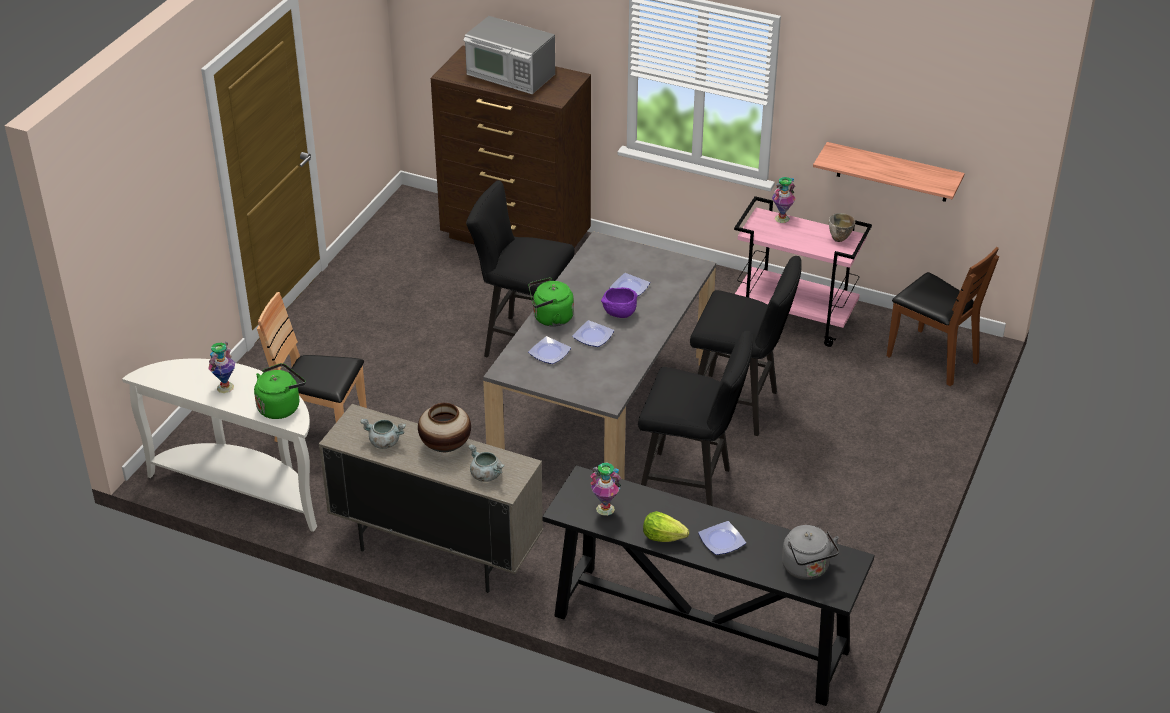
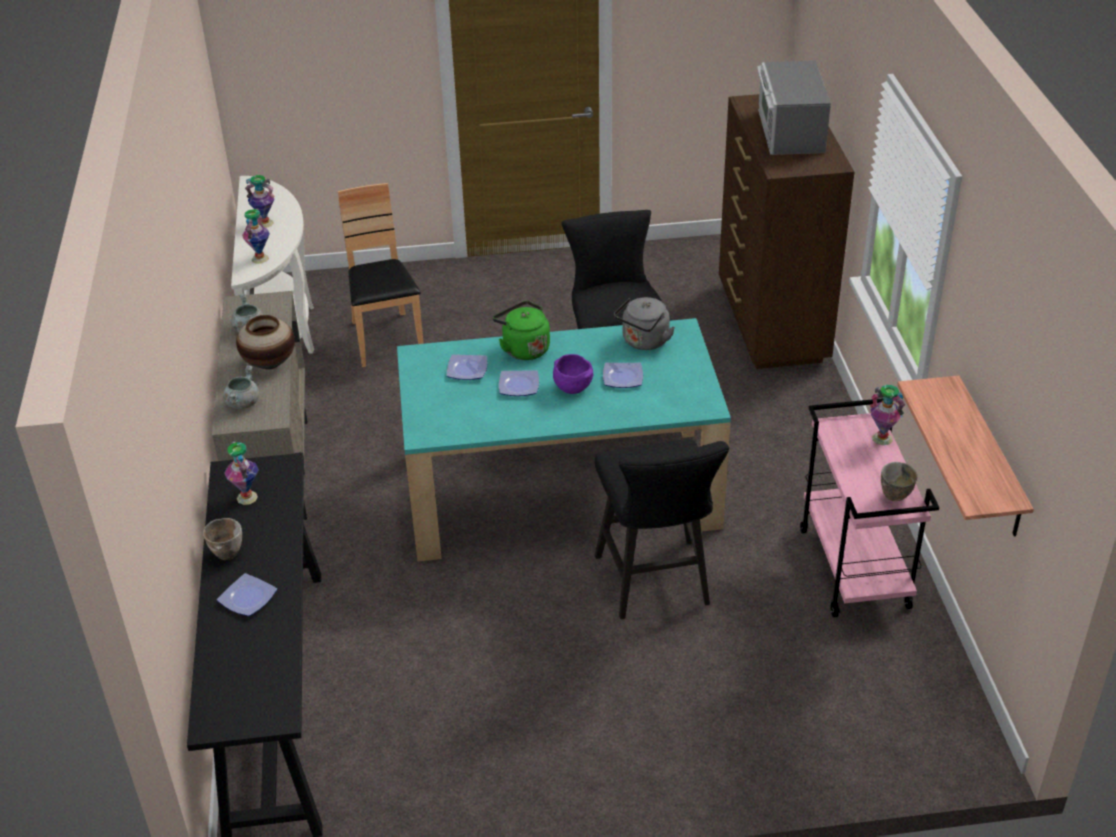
camera: 60 degrees right, 0 degrees up
(281, 406) = (260, 259): green kettle -> vase
(602, 410) = (561, 490): grey dining table -> turquoise dining table
(663, 537) = (228, 553): lettuce -> bowl
(691, 488) = (493, 601): black stool -> none
(807, 569) = (240, 683): grey kettle -> grey kettle (644, 342)
(932, 358) = (906, 718): brown chair -> none

